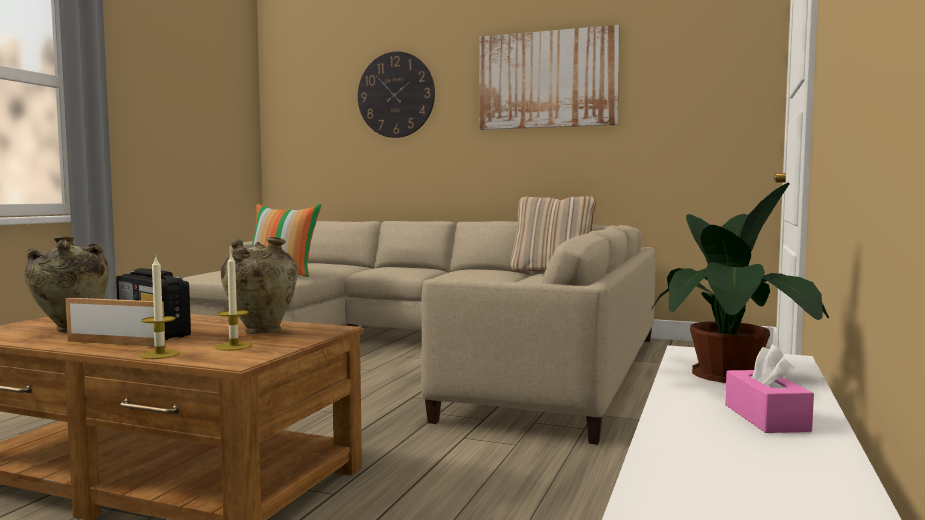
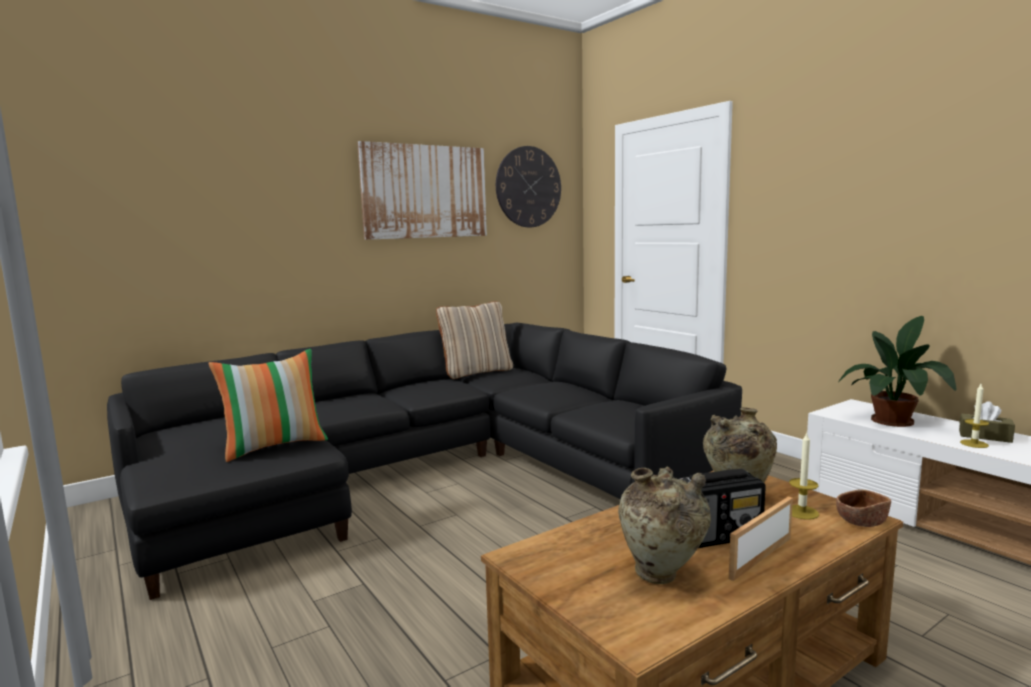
camera: 55 degrees left, 5 degrees up
(160, 354) = (827, 542): candle -> candle (974, 444)
(224, 360) = (861, 521): none -> brown bowl
(396, 95) = (256, 197): wall clock -> wall clock (528, 187)
(434, 349) = (426, 474): beige sofa -> black sofa
(766, 418) = (985, 436): pink tissue box -> brown tissue box

